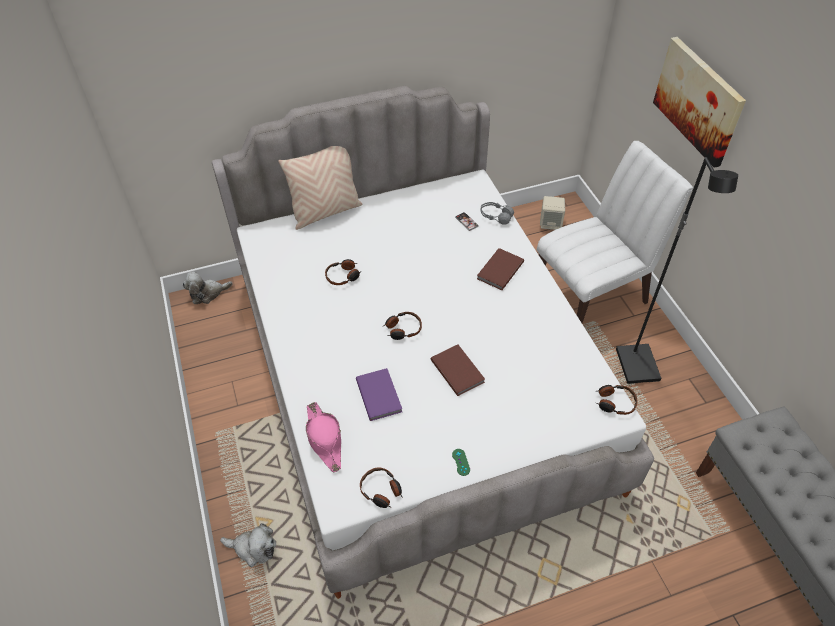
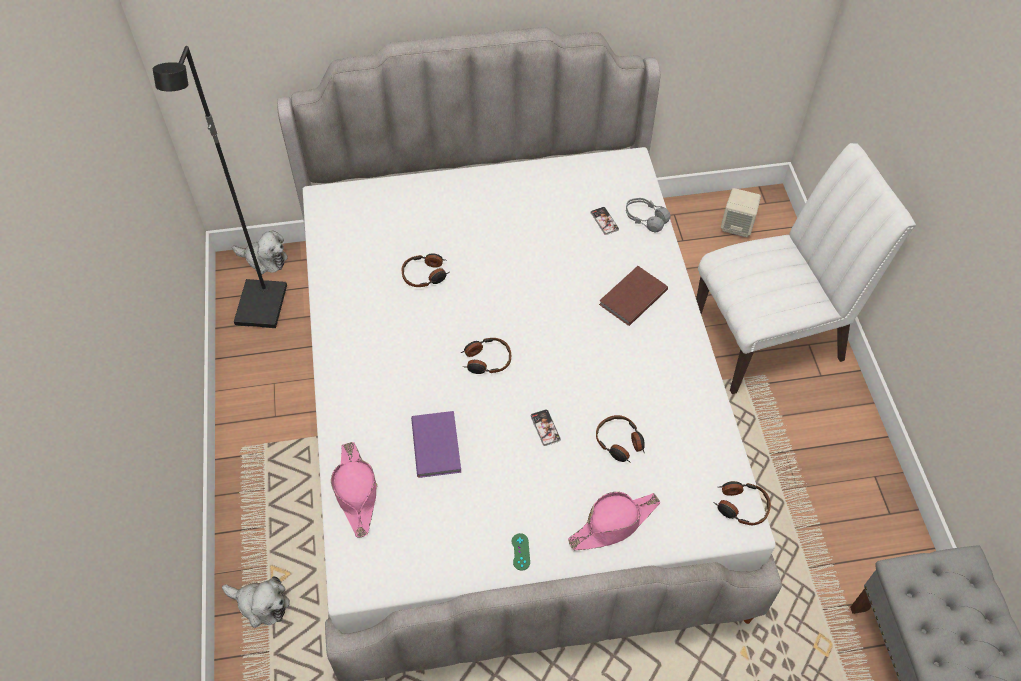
camera: 10 degrees right, 5 degrees up
(207, 293) = (264, 259): plush toy -> plush toy turned 150 degrees counterclockwise
(325, 212) = (421, 181): beige pillow -> none
(381, 491) = (412, 572): headphones -> headphones (620, 443)
(458, 370) = (545, 428): brown book -> phone
(526, 430) = (614, 524): none -> pink hat
(638, 366) = (809, 447): black floor lamp -> black floor lamp (263, 306)
(698, 100) = (938, 108): picture -> none

